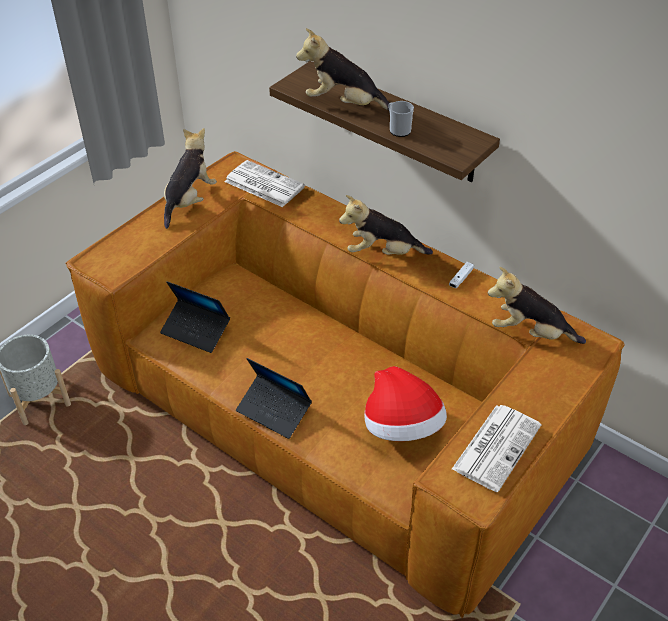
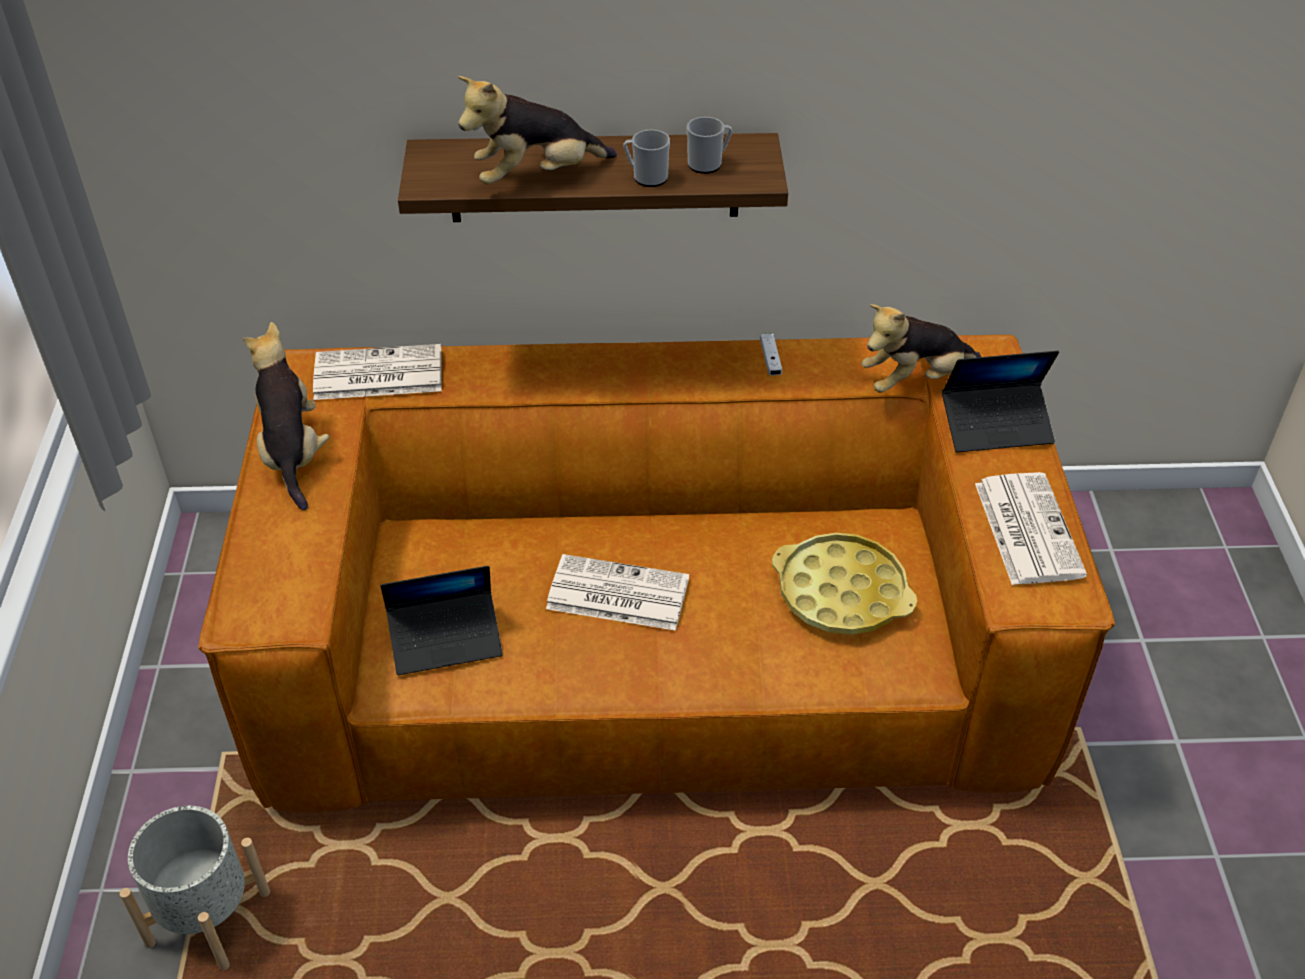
camera: 40 degrees left, 0 degrees up
(274, 411) = (667, 676): laptop -> laptop (996, 426)
(291, 357) = (615, 594): none -> newspaper
(383, 253) = (642, 380): plush toy -> none
(402, 427) = (841, 592): hat -> yellow tray
(439, 137) = (708, 164): none -> mug

